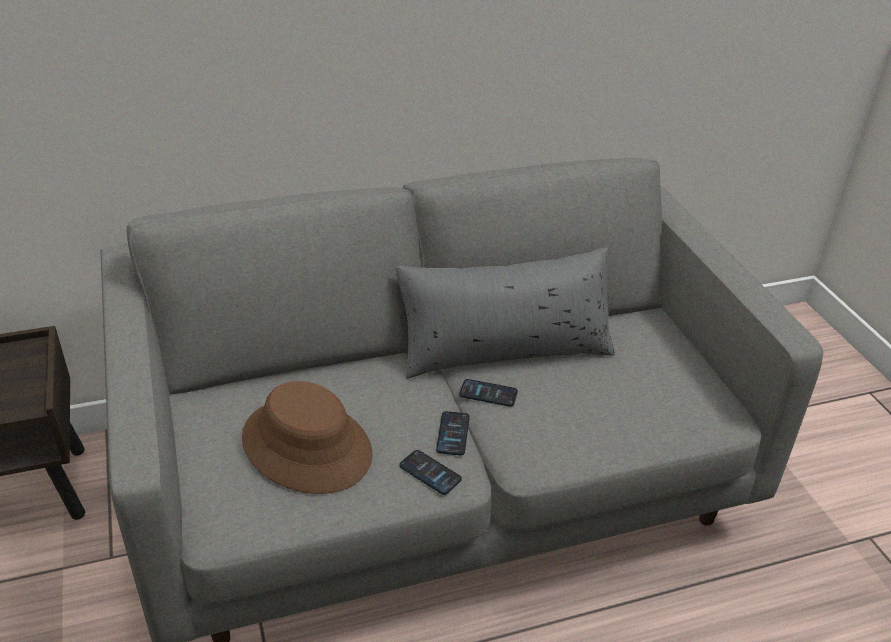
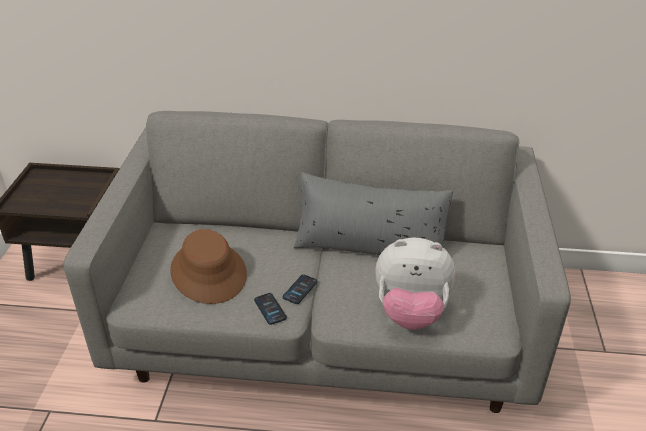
camera: 25 degrees right, 0 degrees up
(488, 393) = (339, 271): phone -> none
(613, 422) = (411, 312): none -> plush toy

